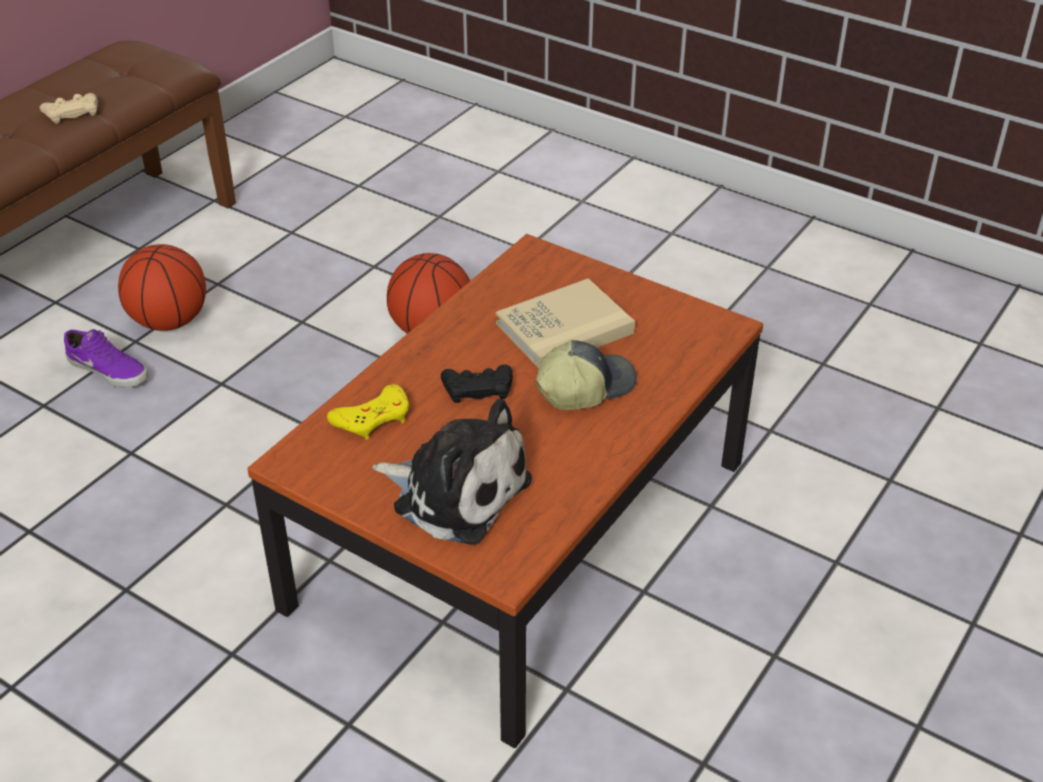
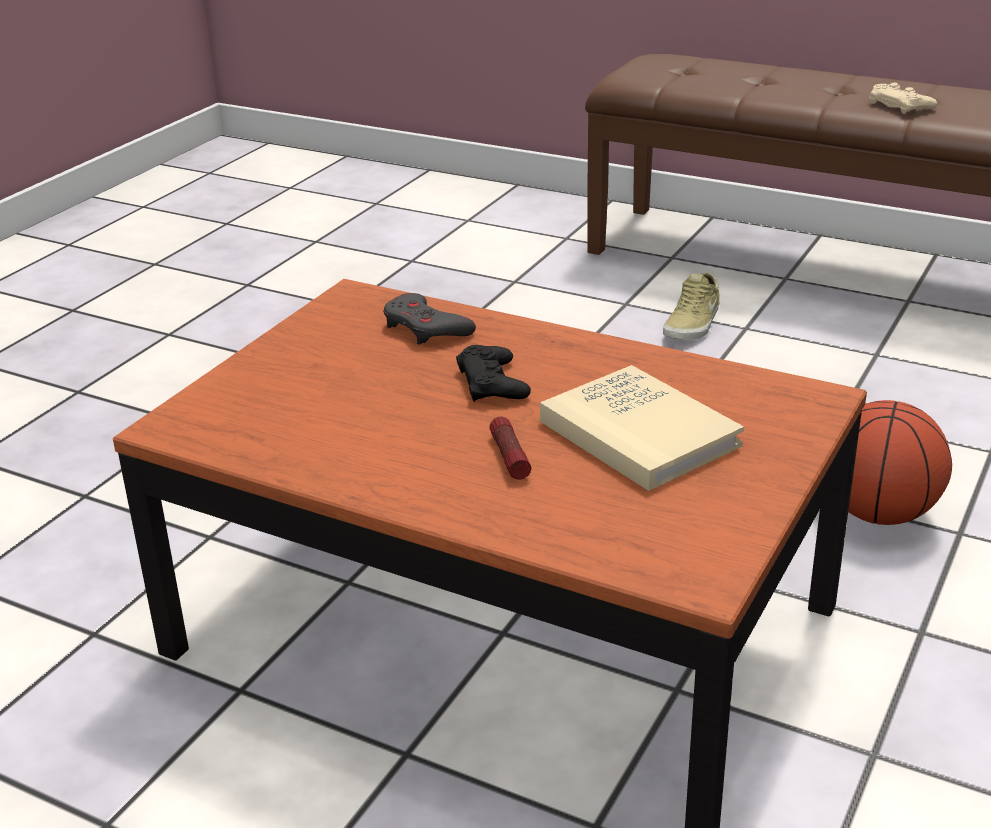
camera: 85 degrees right, 10 degrees down
(110, 369) = (693, 324): purple shoe -> beige shoe
(169, 322) = (788, 340): basketball -> none
(373, 418) = (425, 328): yellow game controller -> grey game controller
(456, 491) = (301, 386): plush toy -> none
(584, 387) = (509, 456): cap -> flashlight

